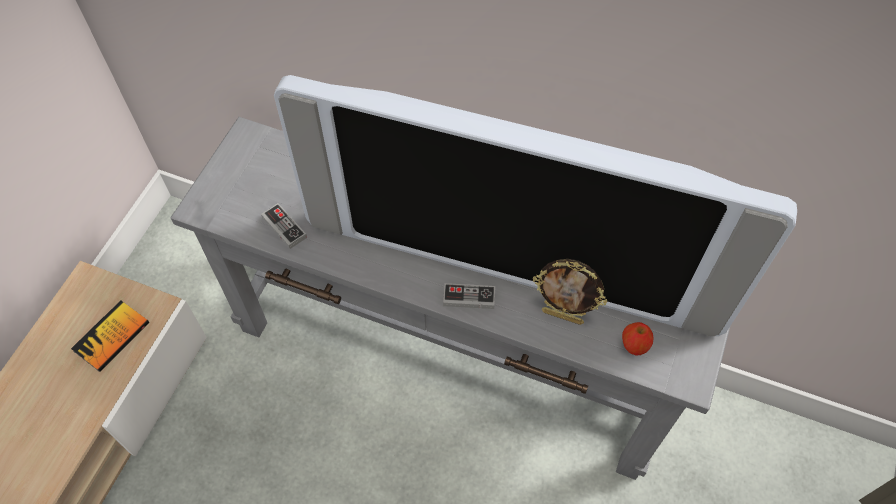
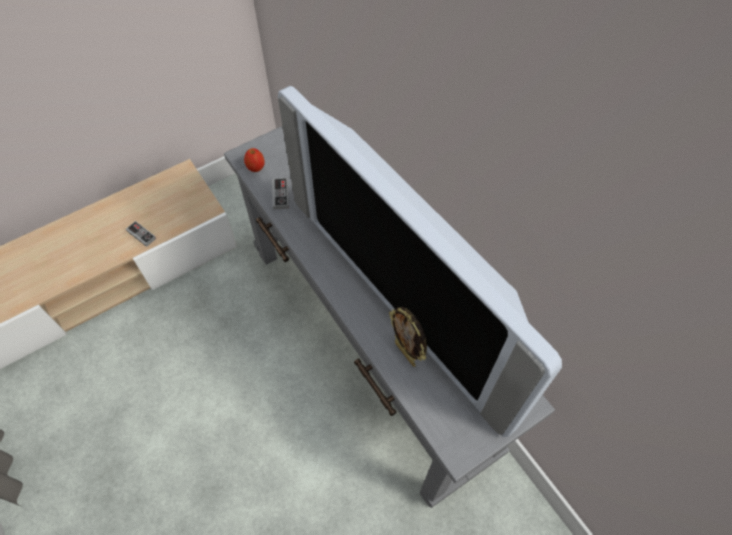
camera: 35 degrees right, 0 degrees up
(112, 337) = (173, 211): book -> none
(469, 297) = (355, 304): game controller -> game controller (141, 235)
(634, 345) = (438, 404): apple -> apple (256, 167)

